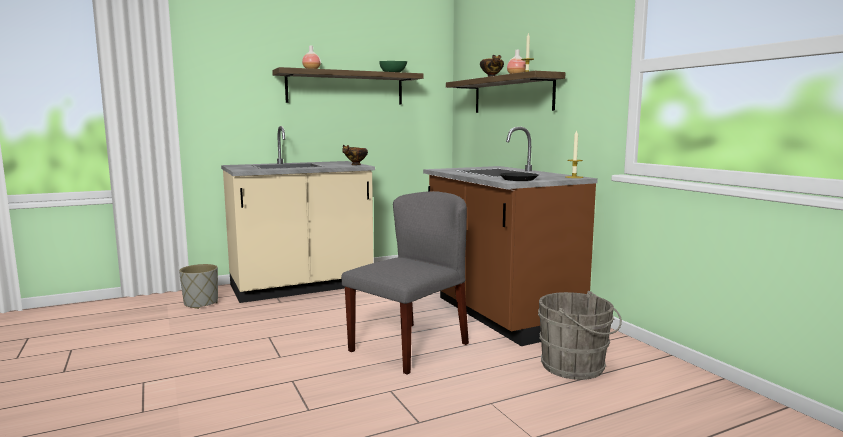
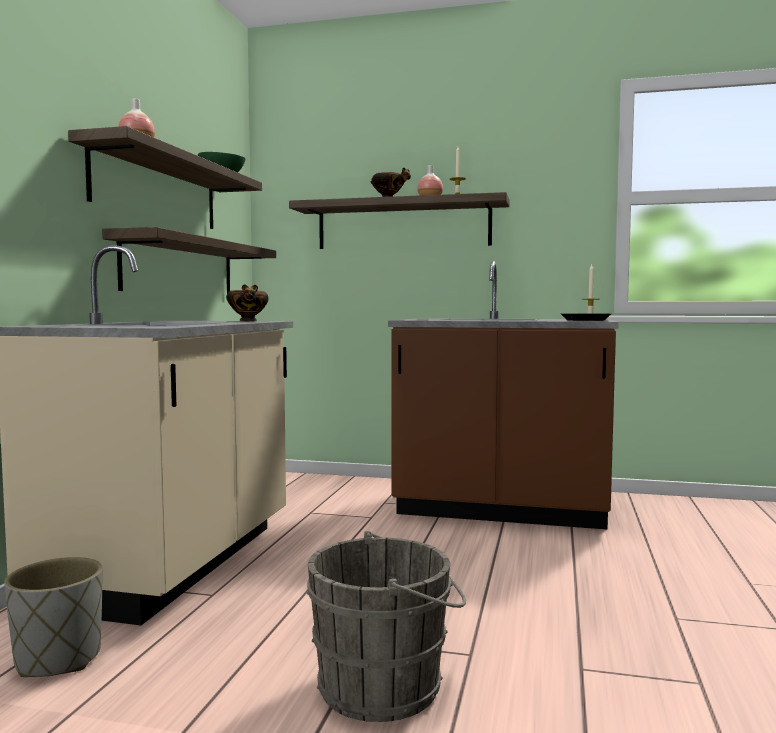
camera: 50 degrees left, 5 degrees down
(367, 130) = (180, 267): none -> shelf
(409, 346) = (542, 571): grey chair -> none
(576, 367) = (686, 528): grey bucket -> grey bucket (387, 686)

